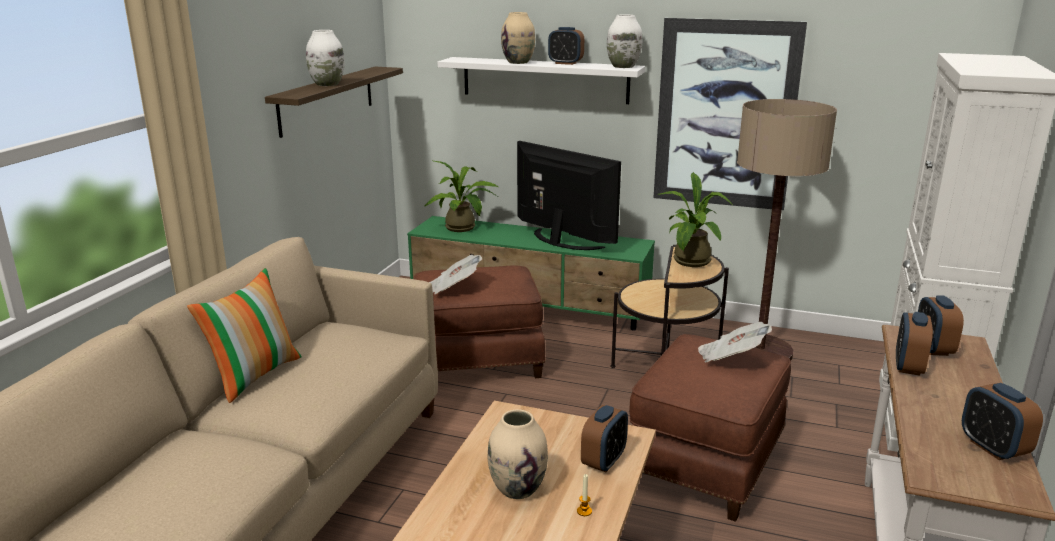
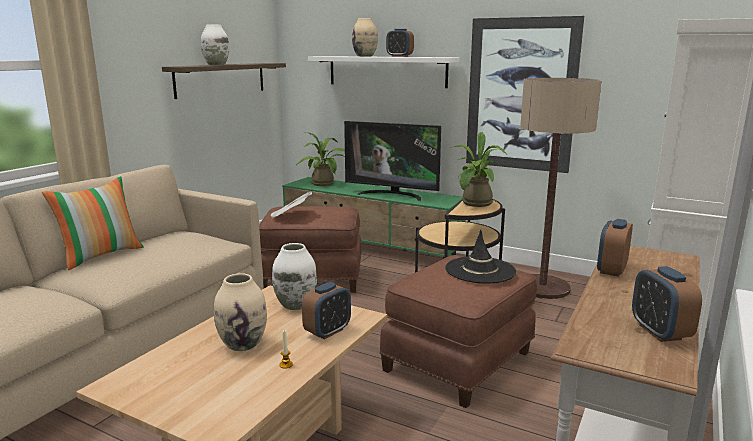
camera: 10 degrees right, 5 degrees down
(561, 242) = (392, 195): television -> television turned 150 degrees clockwise
(622, 66) = (440, 57): white vase -> white vase (295, 304)
(730, 358) = (480, 270): newspaper -> black hat
(933, 348) = (643, 260): alarm clock -> none

